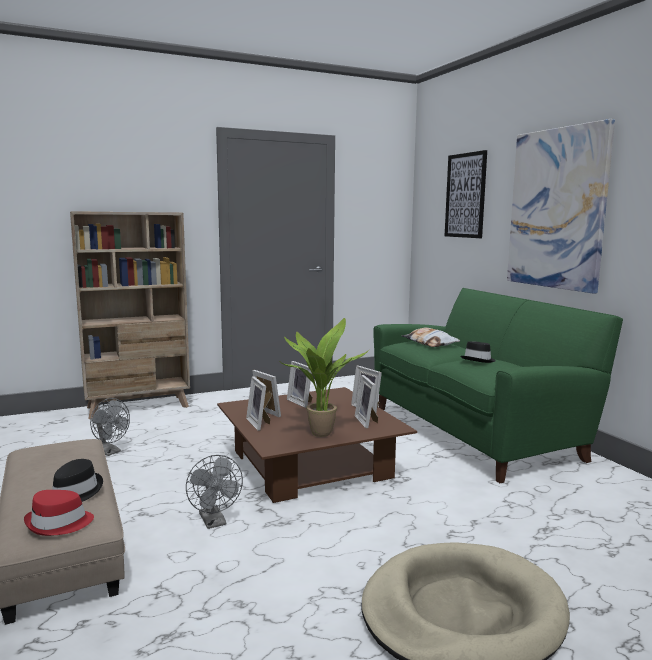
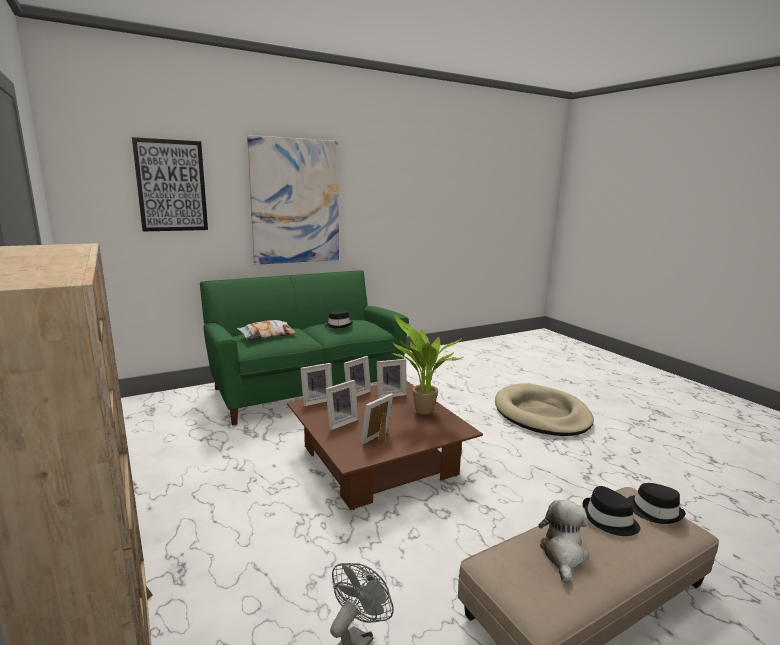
camera: 95 degrees left, 5 degrees up
(59, 523) = (654, 511): red hat -> black hat
(60, 464) = (563, 554): none -> plush toy
(214, 522) = (502, 502): grey fan -> none
(259, 423) = (407, 440): picture frame -> picture frame (316, 400)

